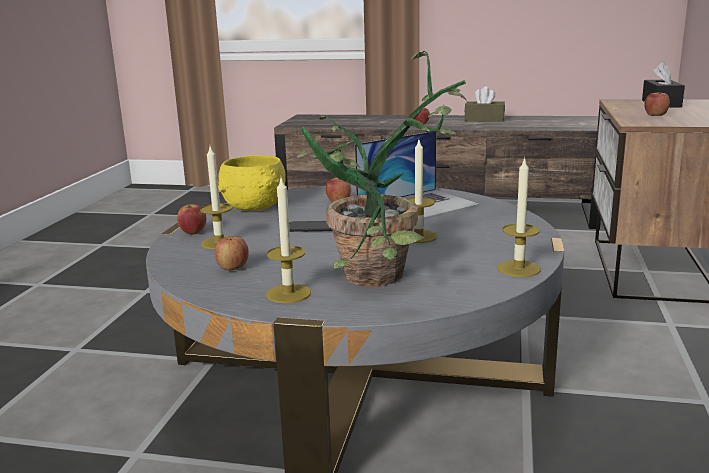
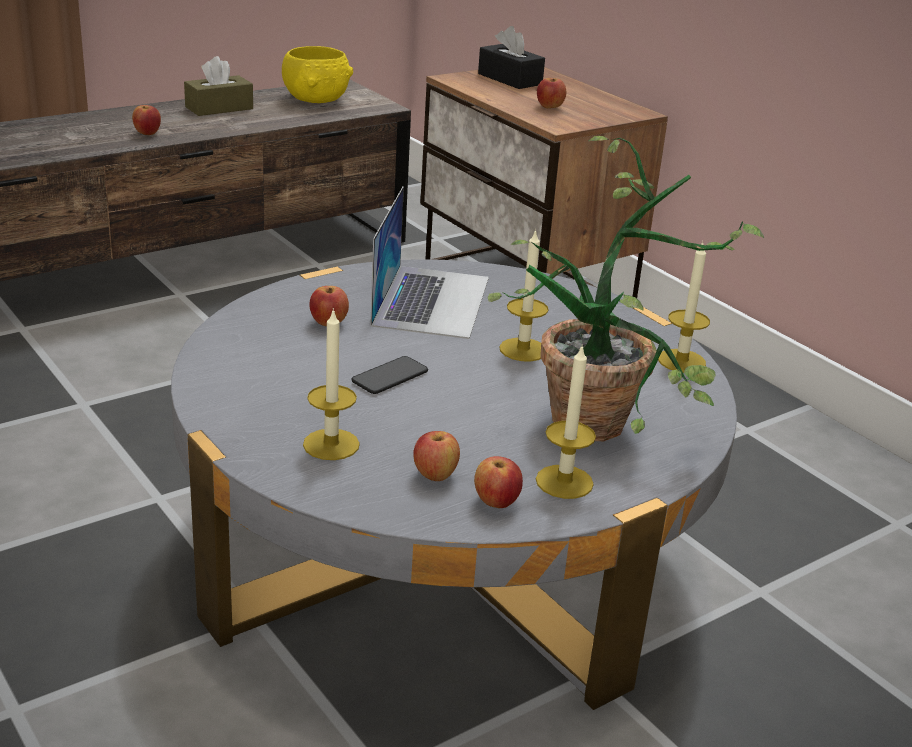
camera: 50 degrees left, 10 degrees up
(193, 232) = (257, 441): apple -> apple (496, 502)
(254, 207) = (236, 366): yellow bowl -> yellow bowl (316, 99)

